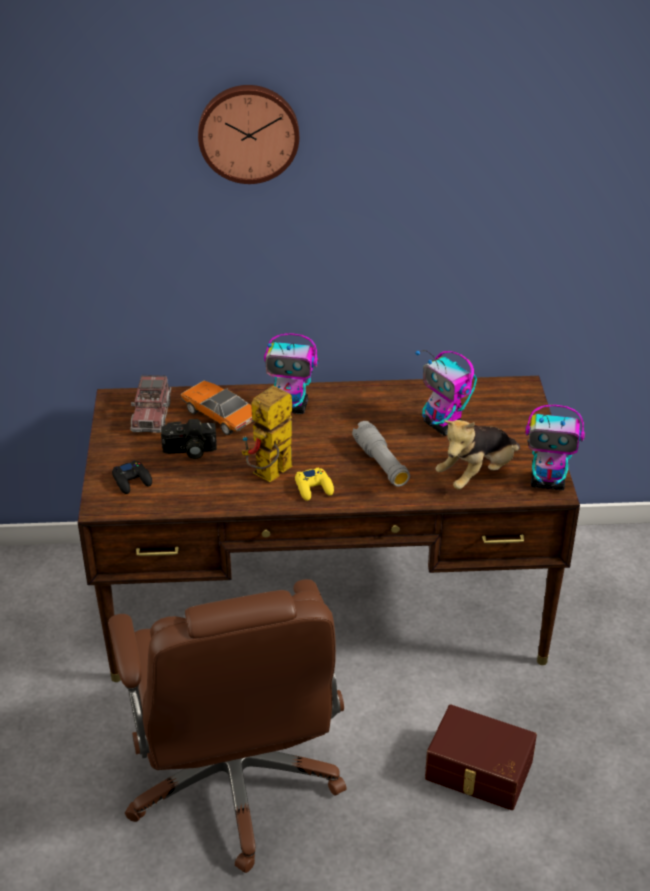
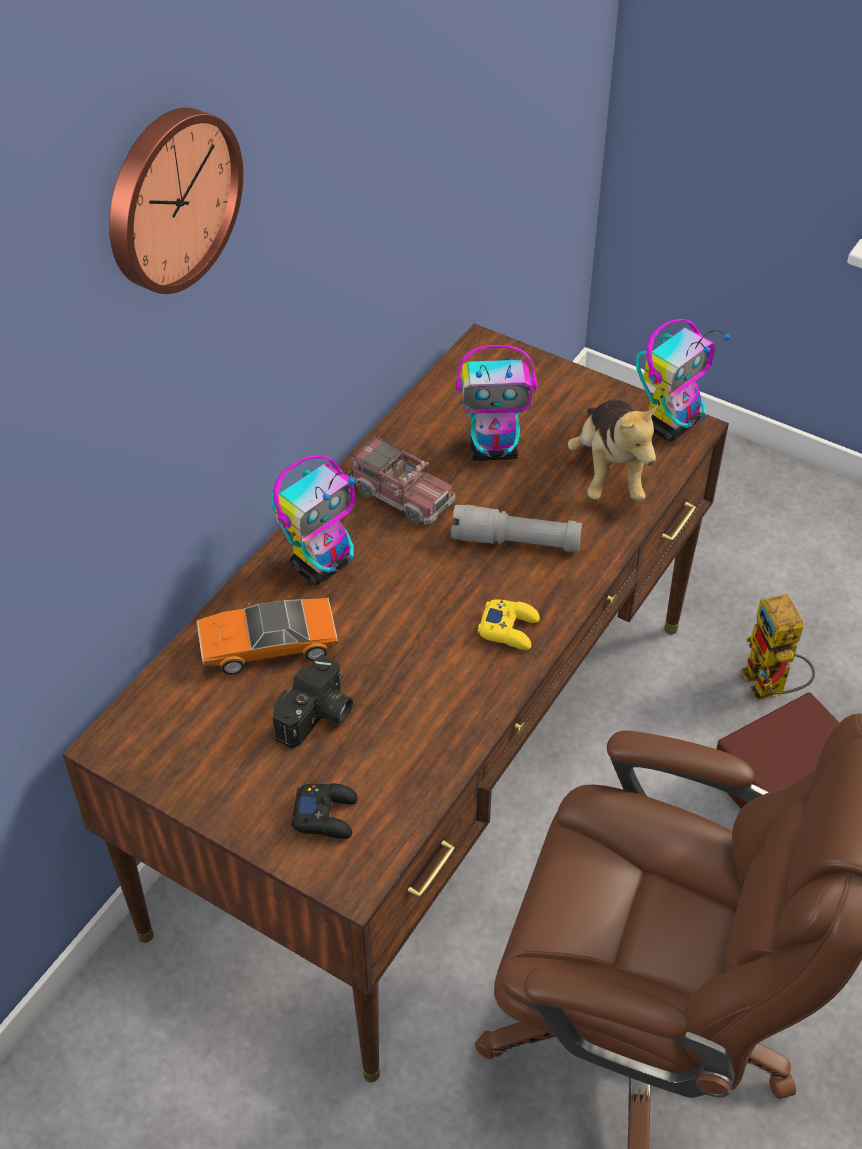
camera: 55 degrees left, 10 degrees up
(151, 415) = (193, 720): toy truck -> toy truck (401, 494)
(270, 476) = (447, 659): toy robot -> toy robot (770, 689)

